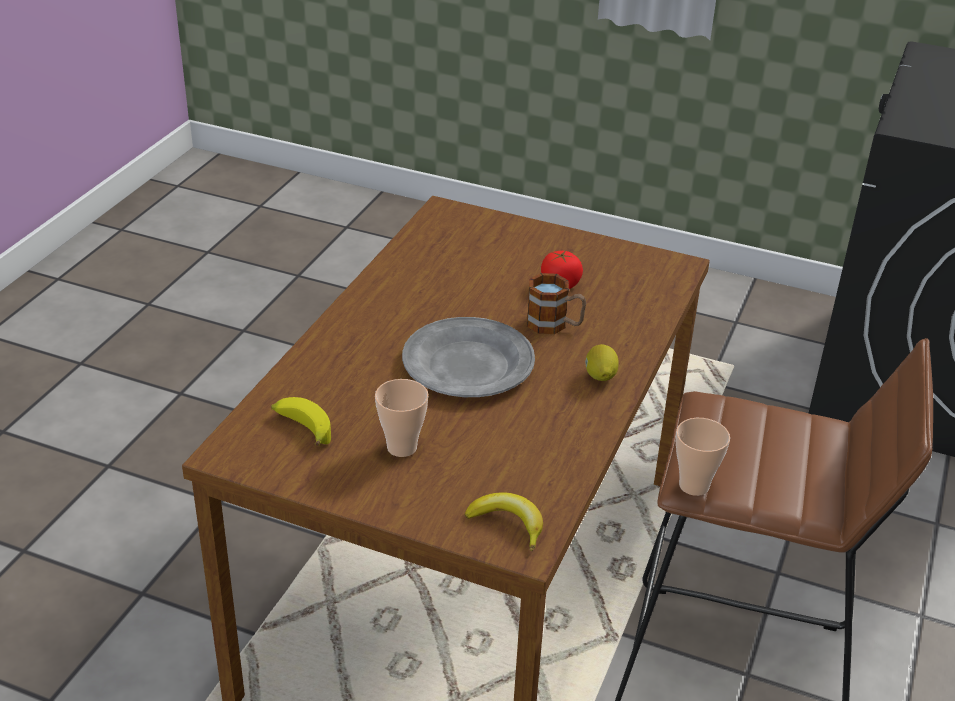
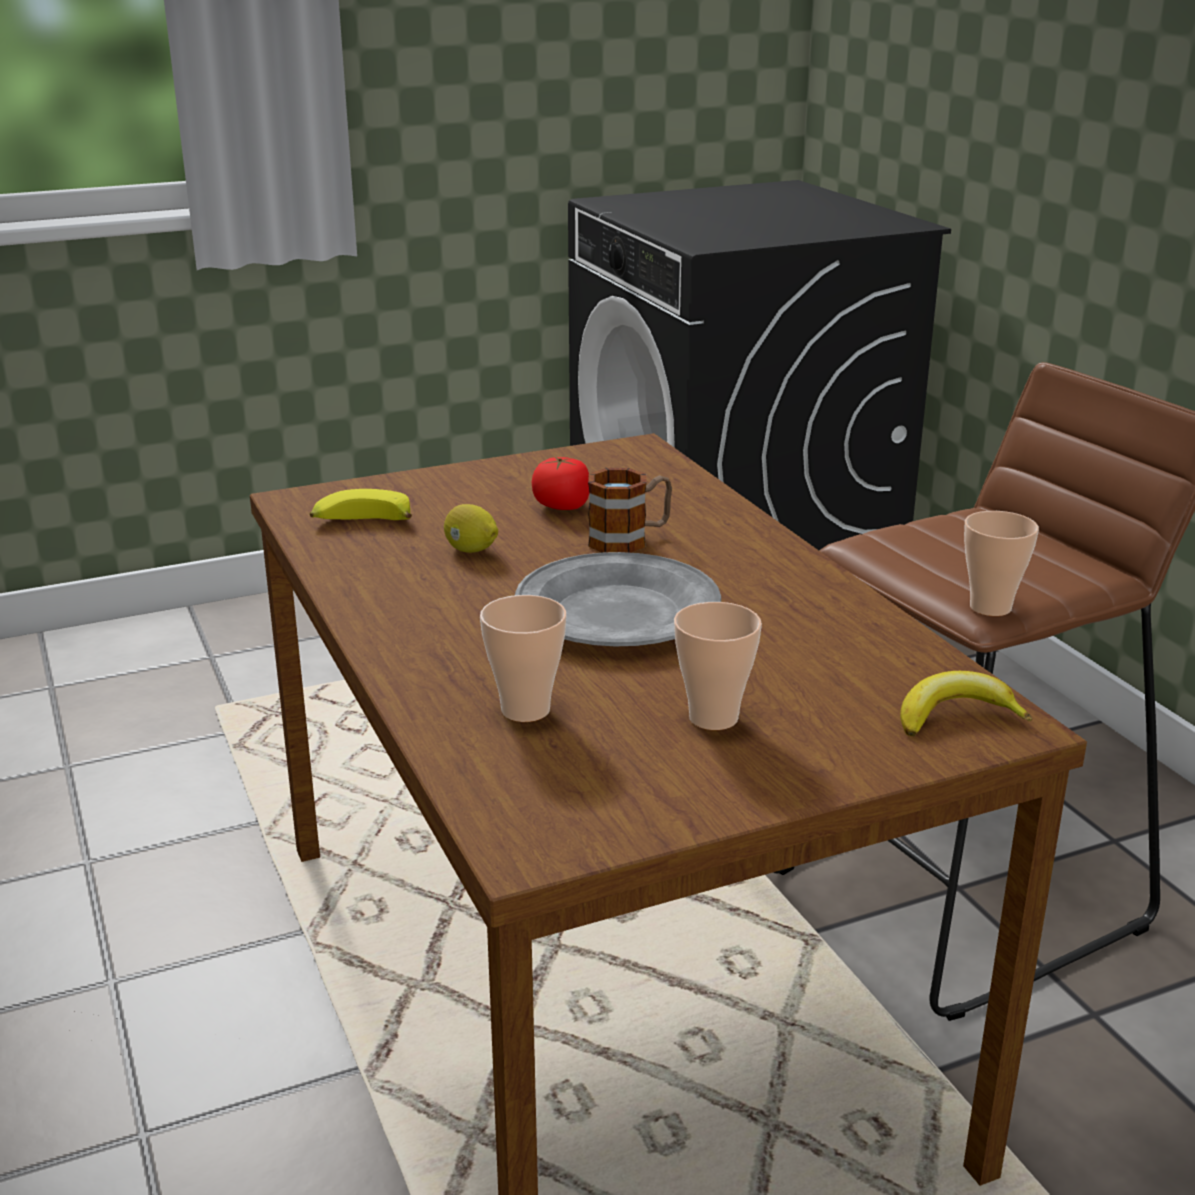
camera: 45 degrees left, 10 degrees down
(302, 428) = (564, 768): banana -> banana (361, 522)
(337, 390) = (525, 710): none -> cup
(600, 377) = (762, 558): lemon -> lemon (471, 551)

